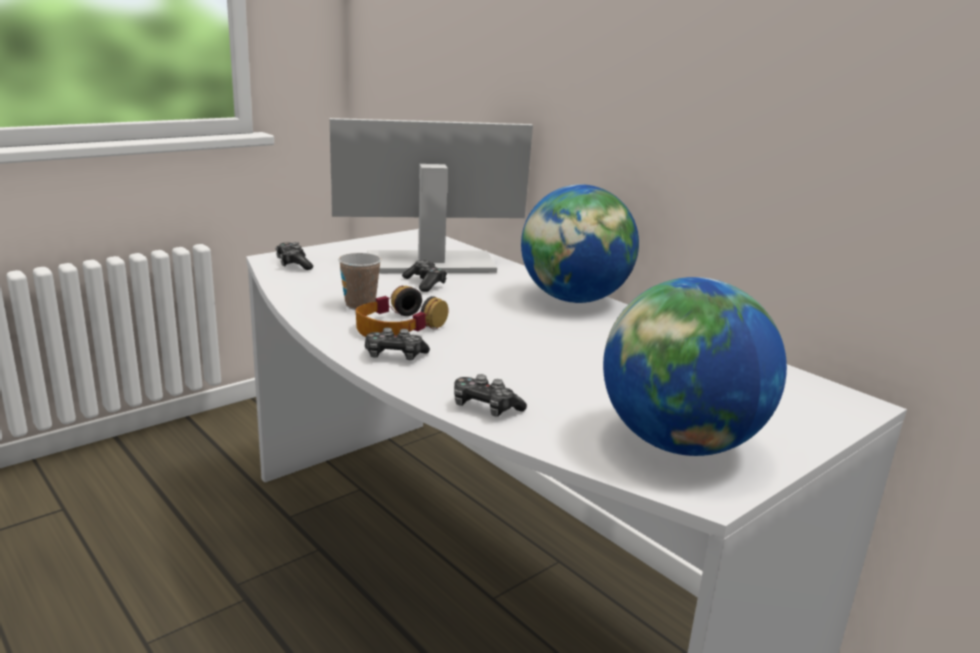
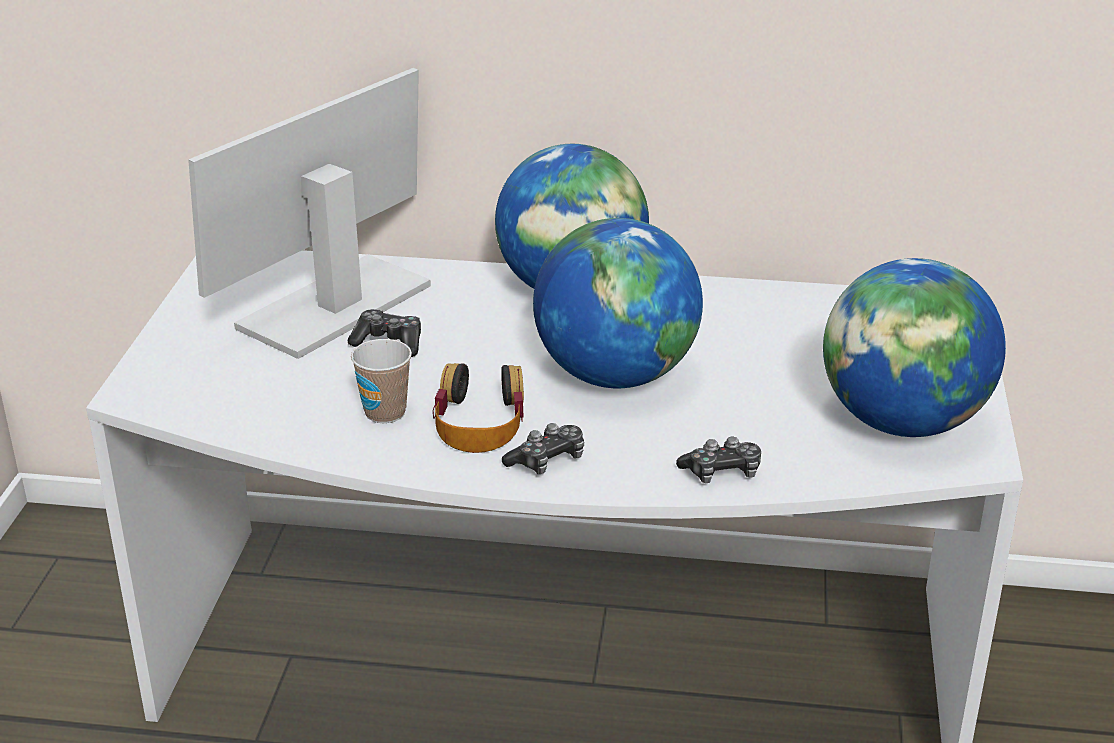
camera: 40 degrees left, 10 degrees up
(293, 264) = (179, 390): game controller -> none
(519, 340) = (615, 375): none -> globe

